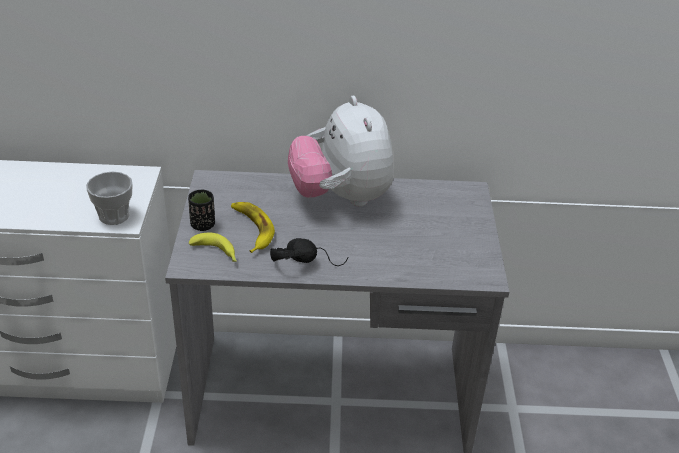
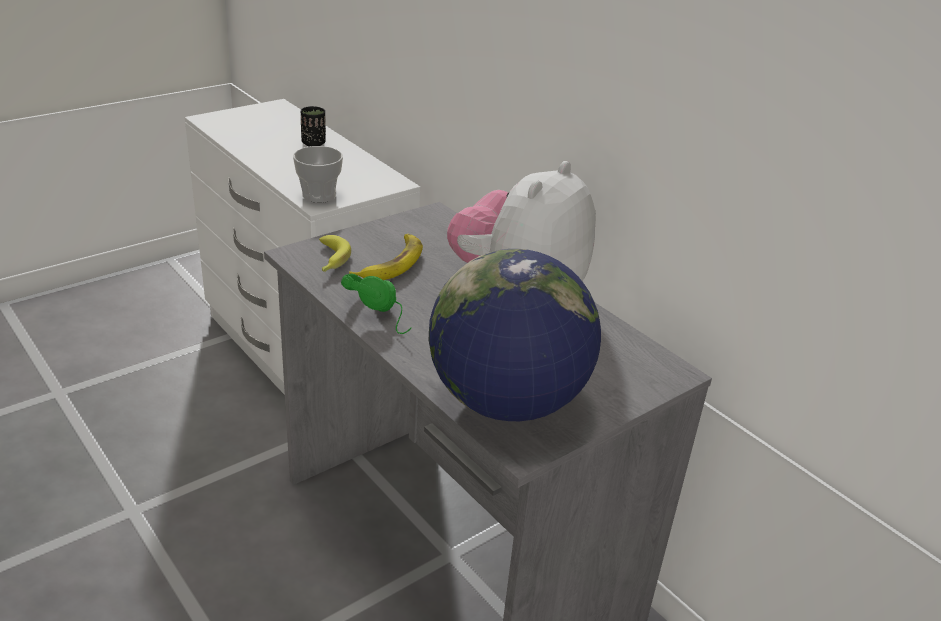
camera: 50 degrees right, 5 degrees down
(203, 225) = (362, 237): black cup -> black cup (313, 143)
(307, 261) = (385, 313): black headphones -> green headphones
(443, 261) = (507, 402): none -> globe

